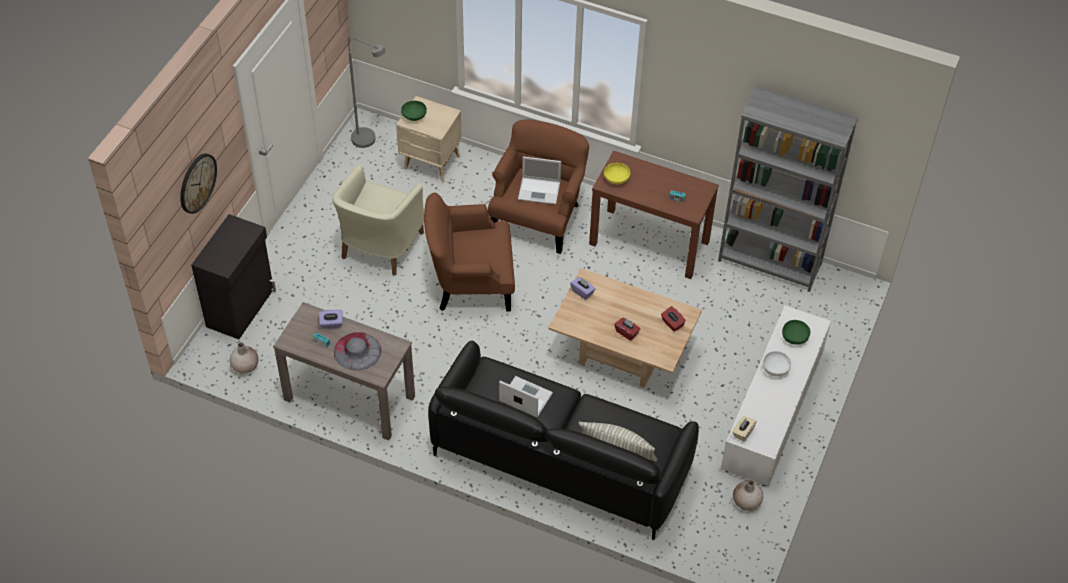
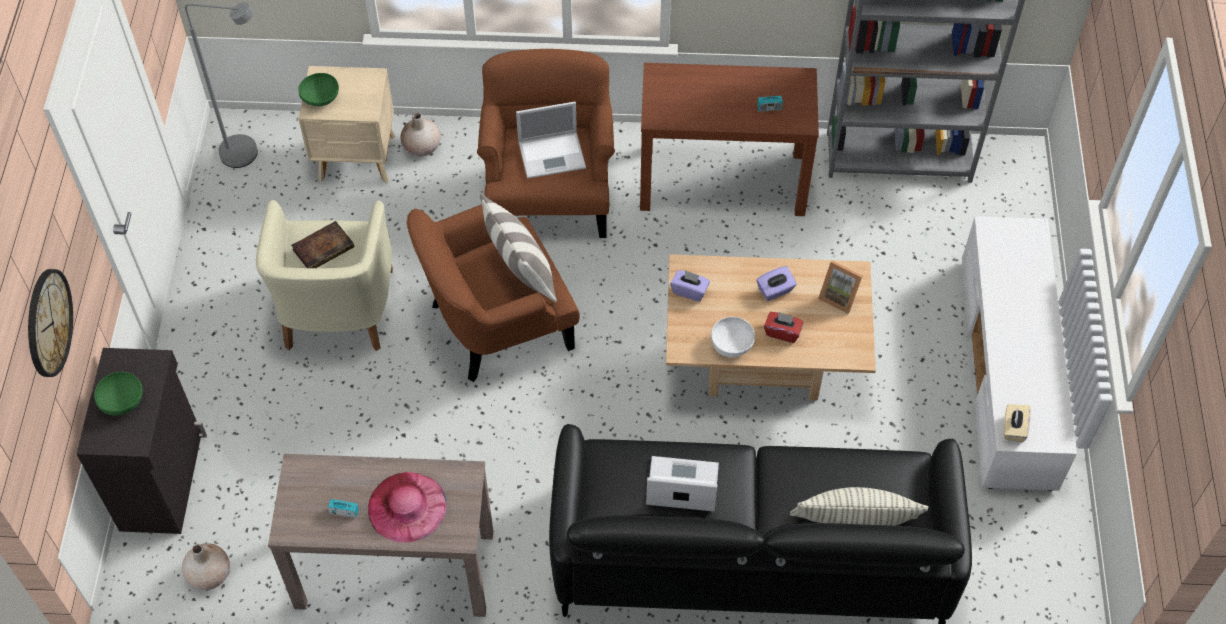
camera: 20 degrees left, 5 degrees up
(331, 324) = (346, 475): purple tissue box -> purple tissue box (775, 290)
(357, 351) = (407, 507): grey hat -> pink hat
(380, 202) = (324, 247): none -> book
(488, 252) = (521, 274): none -> pillow
(616, 179) = (669, 105): yellow bowl -> none
(672, 323) = (839, 297): red tissue box -> picture frame
(746, 502) = (1039, 524): beige vase -> beige vase (422, 147)
(775, 369) = (1010, 316): white bowl -> white bowl (731, 344)
(795, 337) = (1012, 259): green bowl -> green bowl (122, 401)

